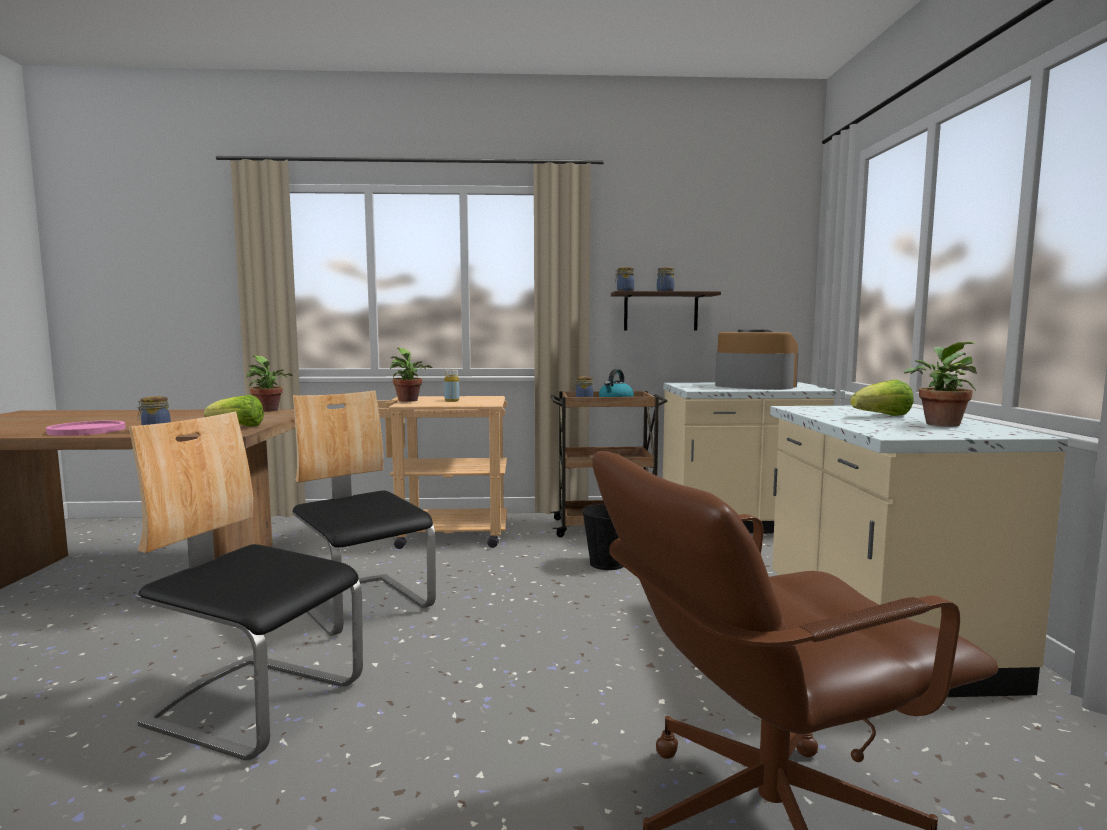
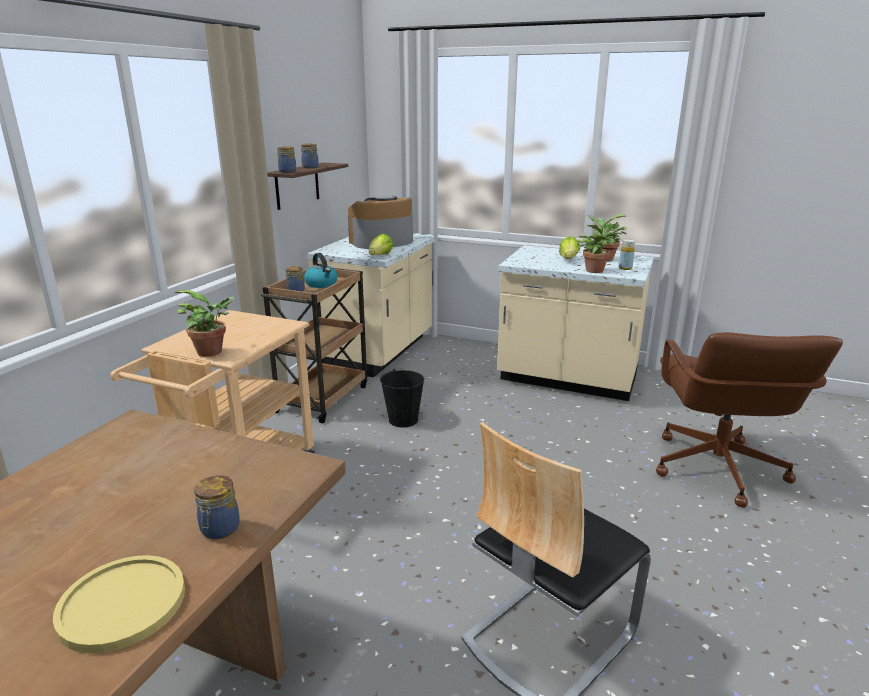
camera: 65 degrees left, 15 degrees up
(87, 430) = (122, 604): pink plate -> yellow plate
(238, 427) = (257, 465): lettuce -> lettuce (380, 256)
(268, 411) = (99, 442): potted plant -> potted plant (596, 270)
(364, 604) = (387, 556): chair -> none
(452, 401) = (240, 334): yellow bottle -> yellow bottle (625, 268)

